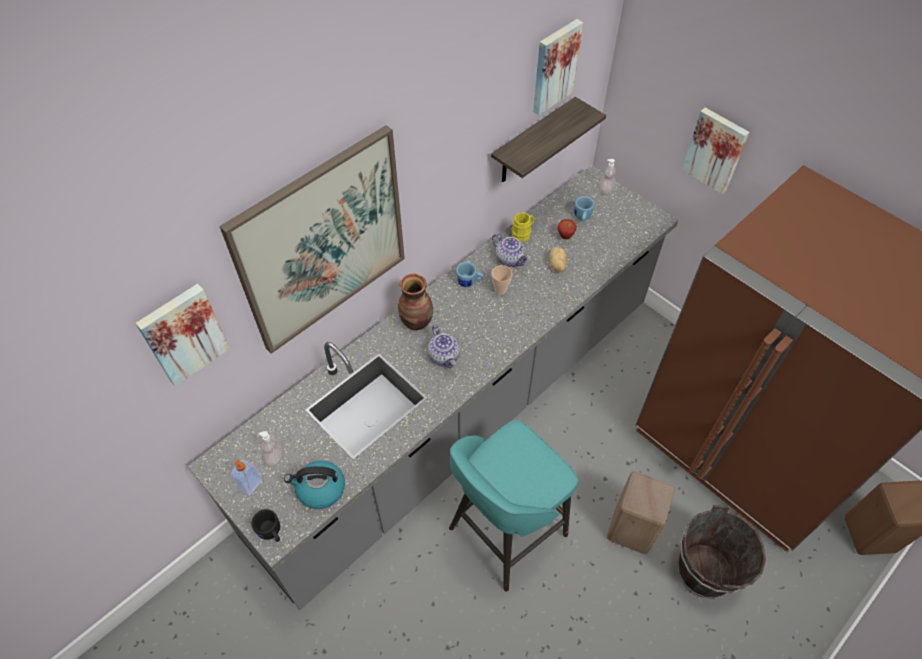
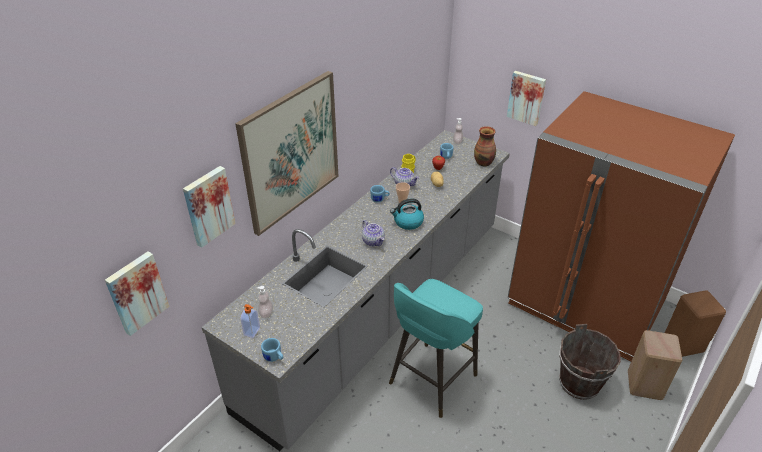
camera: 10 degrees left, 15 degrees down
(271, 533) = (274, 358): black mug -> blue mug
(320, 489) = (304, 327): kettle -> kettle (408, 222)
(417, 321) = (349, 225): vase -> vase (484, 163)
(532, 142) = (408, 105): shelf -> none
(554, 66) = (418, 51): picture -> picture (136, 292)
(633, 529) = (522, 364): beige stool -> beige stool (645, 385)

